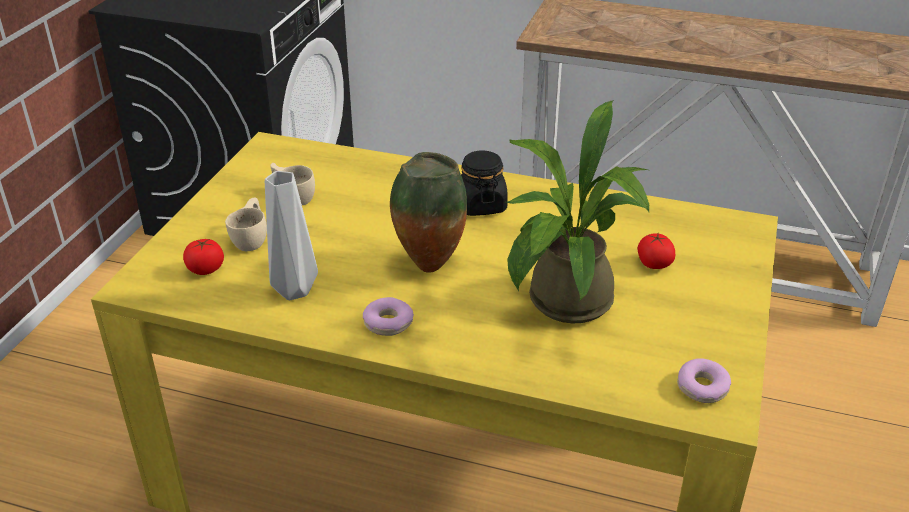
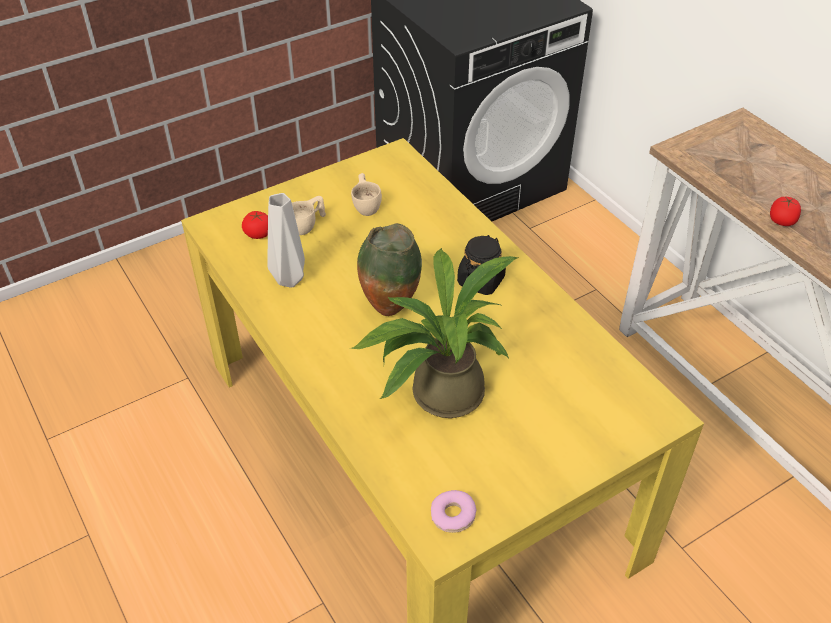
camera: 40 degrees right, 10 degrees up
(388, 323) = (316, 337): donut -> none
(654, 264) = (544, 402): tomato -> tomato (781, 221)

